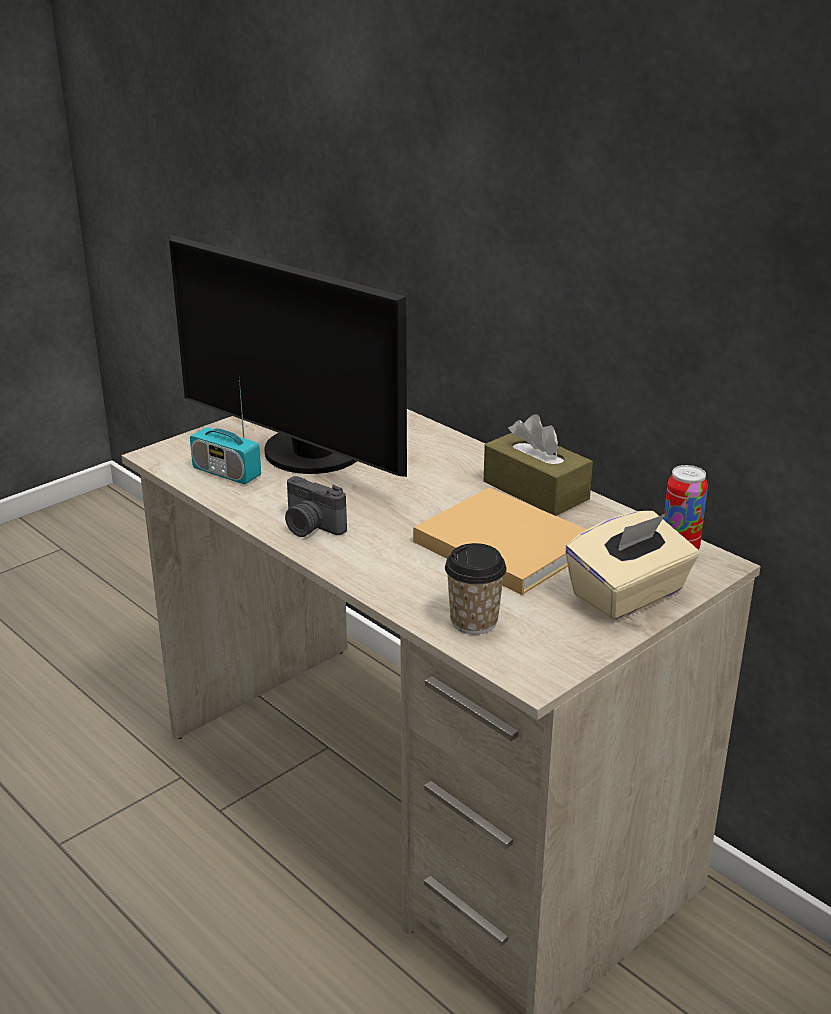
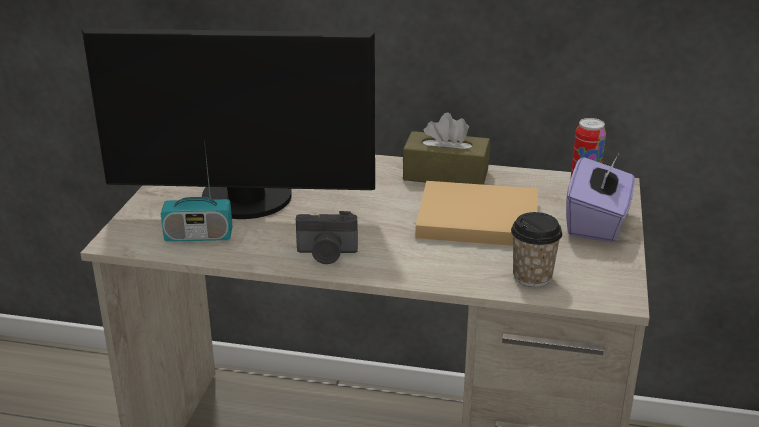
camera: 35 degrees left, 0 degrees up
(628, 595) = (597, 223): beige tissue box -> purple tissue box

